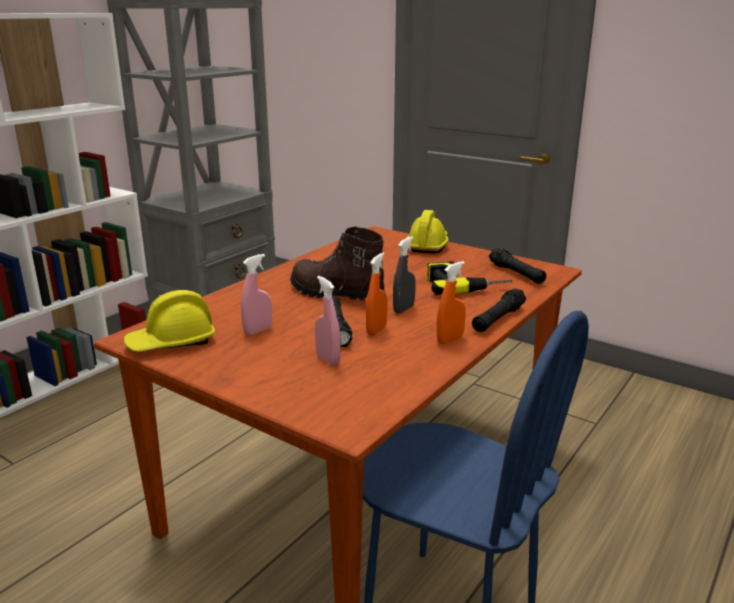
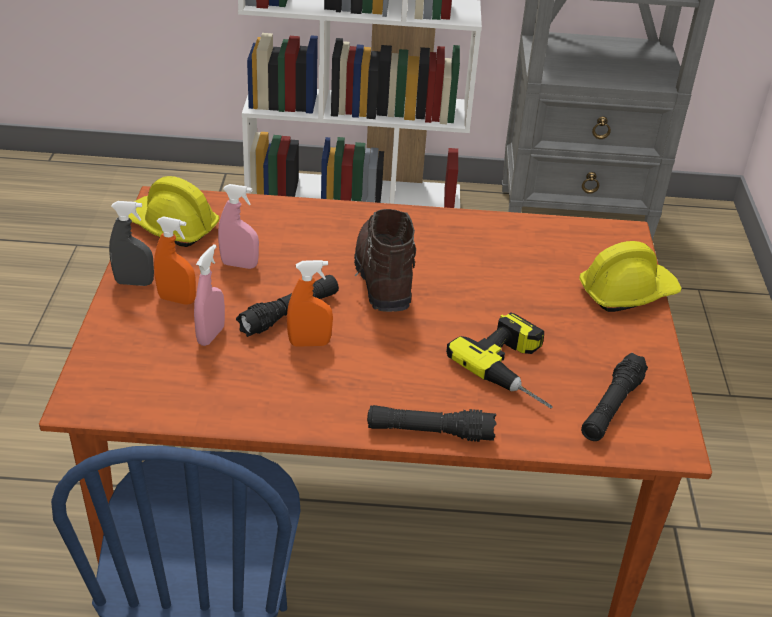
camera: 55 degrees right, 15 degrees up
(403, 309) = (386, 344): grey spray bottle -> grey spray bottle (134, 282)
(450, 340) = (332, 408): orange spray bottle -> orange spray bottle (177, 299)

